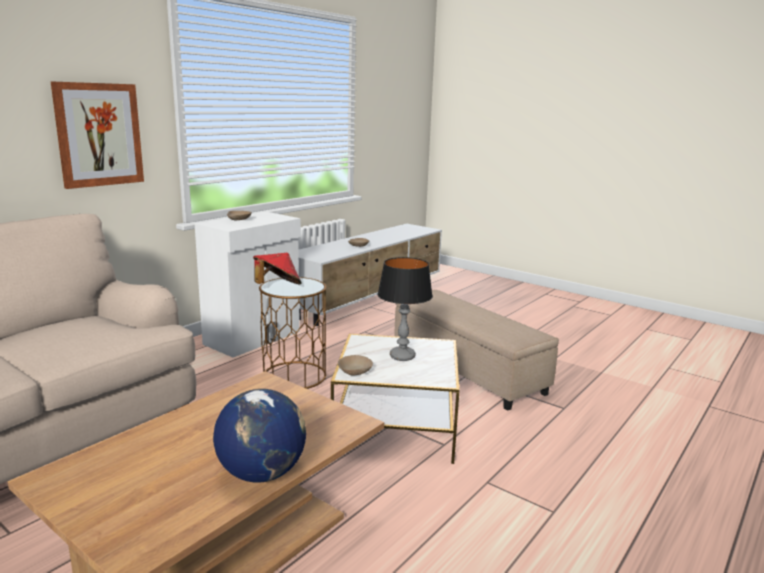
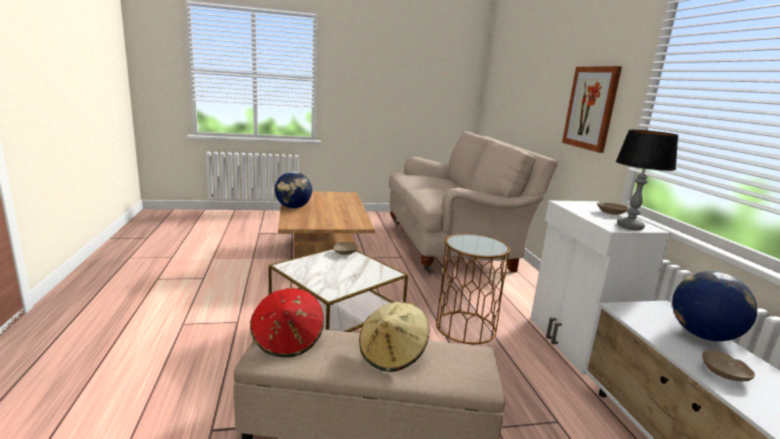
camera: 130 degrees right, 0 degrees up
(277, 286) = (481, 239): red hat -> red hat (288, 341)
(322, 248) = (702, 335): none -> globe
(402, 356) = (338, 271): table lamp -> table lamp (630, 227)
(459, 311) = (392, 354): none -> beige hat

